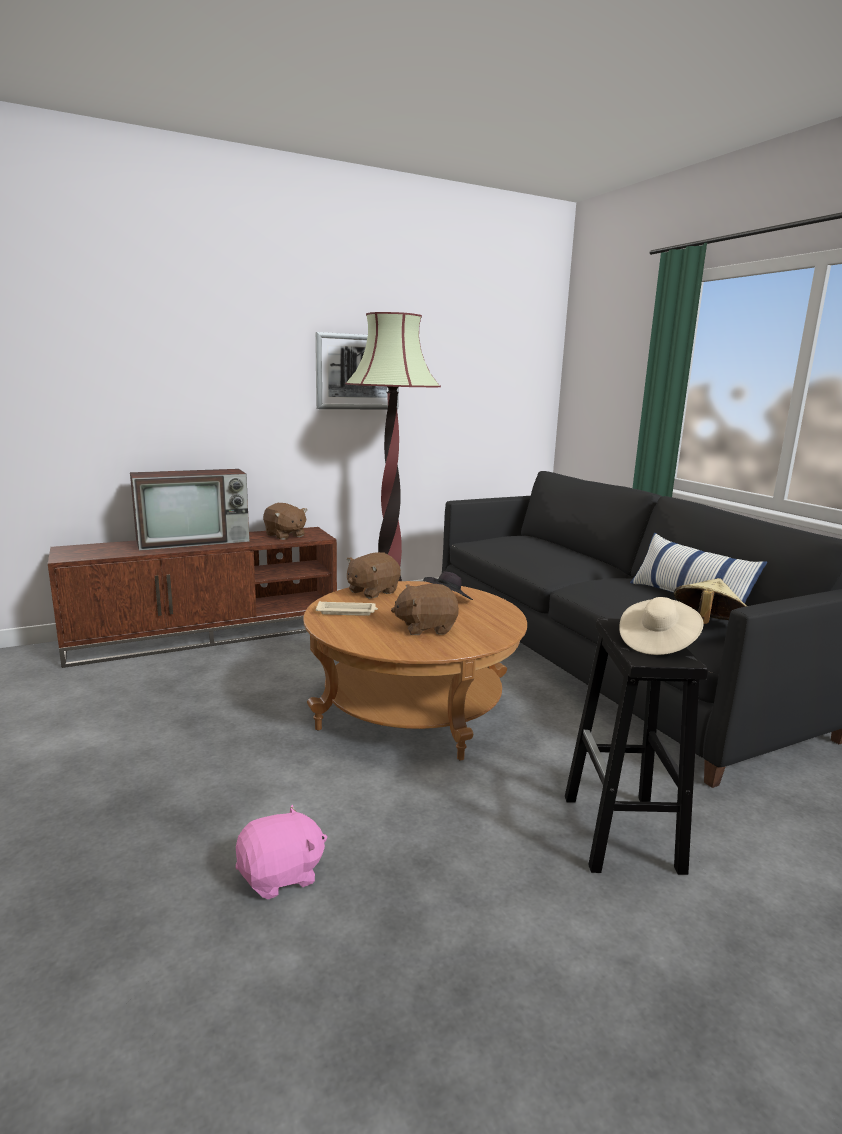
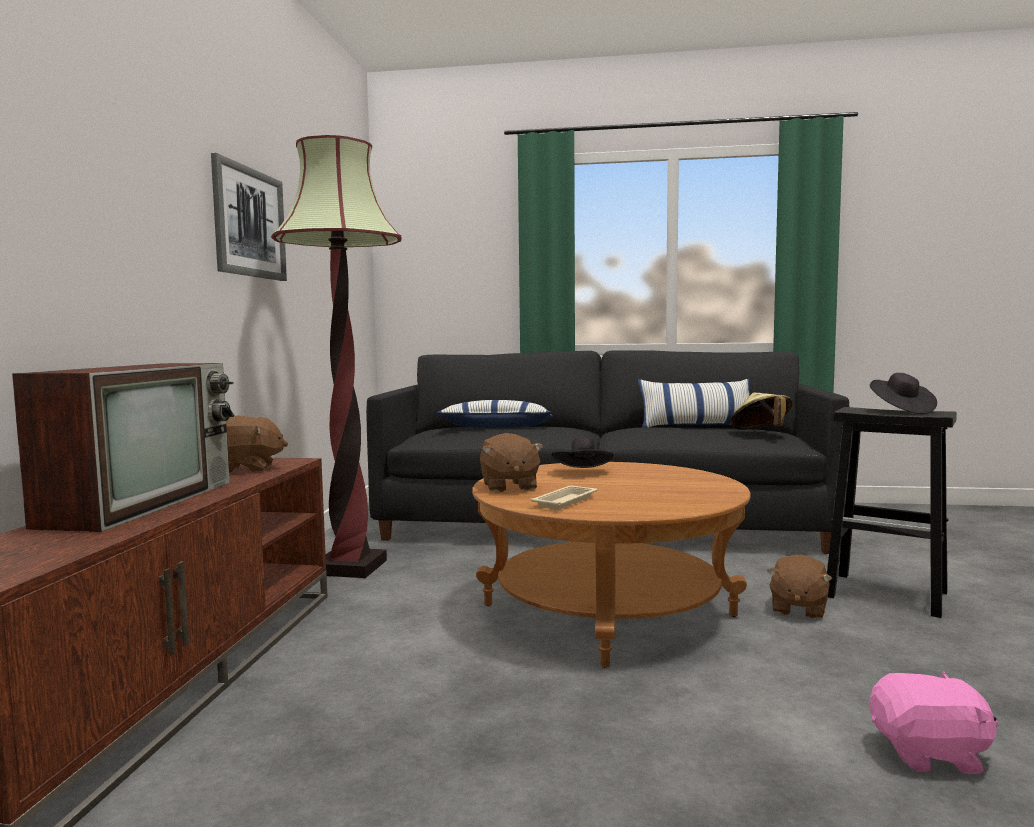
camera: 55 degrees left, 10 degrees down
(281, 875) = (929, 754): pink plush toy -> pink plush toy turned 90 degrees clockwise
(426, 628) = (656, 487): brown plush toy -> brown plush toy (798, 609)
(538, 547) = (496, 428): none -> pillow
(657, 643) = (901, 411): beige hat -> black hat

